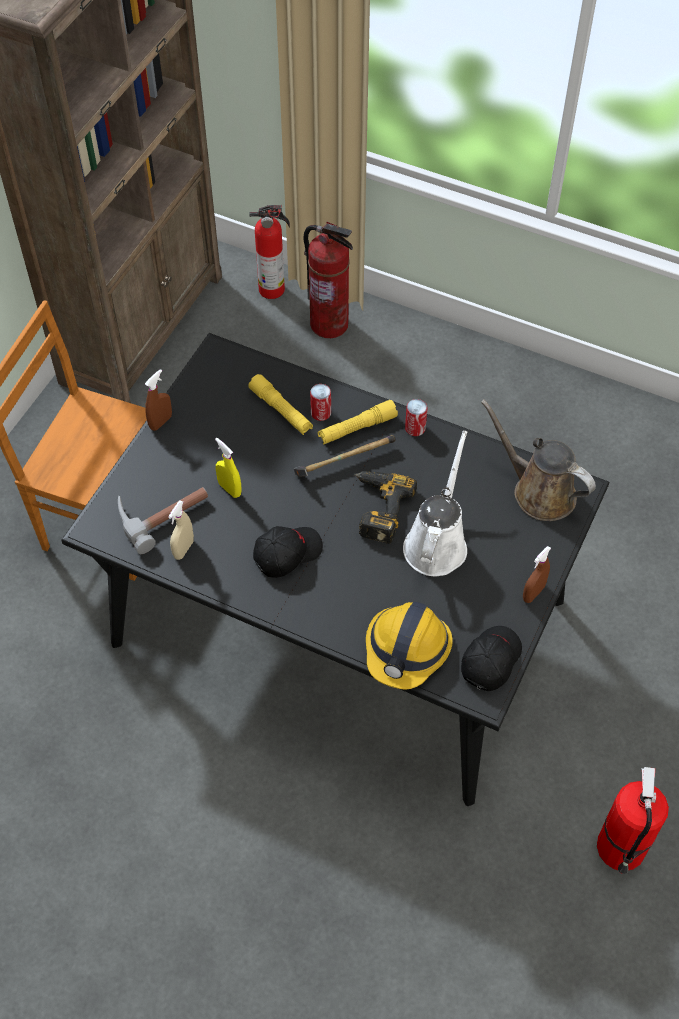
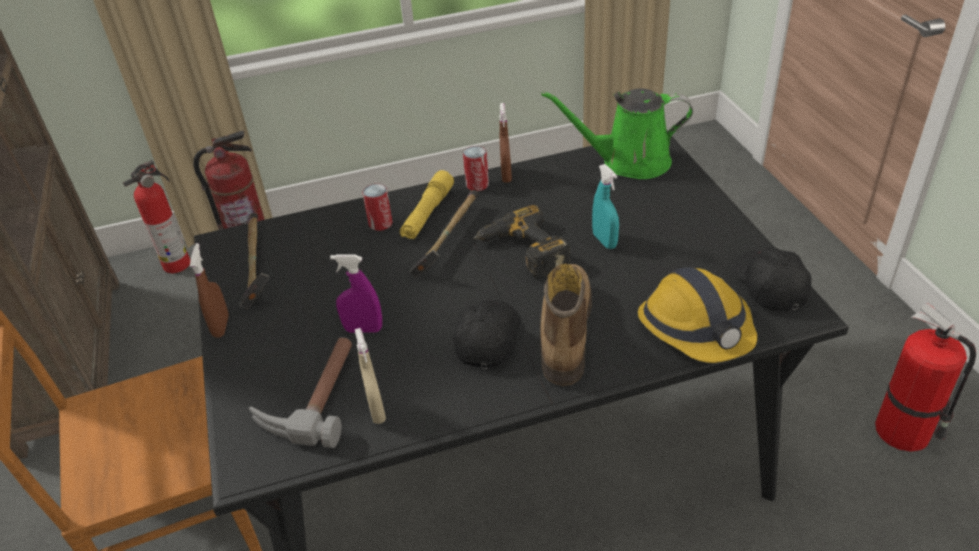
camera: 40 degrees left, 15 degrees down
(216, 392) = (256, 269): none -> hammer
(229, 489) = (363, 329): yellow spray bottle -> purple spray bottle
(281, 410) = (340, 243): yellow flashlight -> none
(332, 585) = (564, 331): none -> boot
(437, 542) = (604, 241): white watering can -> turquoise spray bottle
(533, 593) = (725, 221): brown spray bottle -> brown spray bottle (506, 175)
(539, 491) = (629, 162): brown watering can -> green watering can

